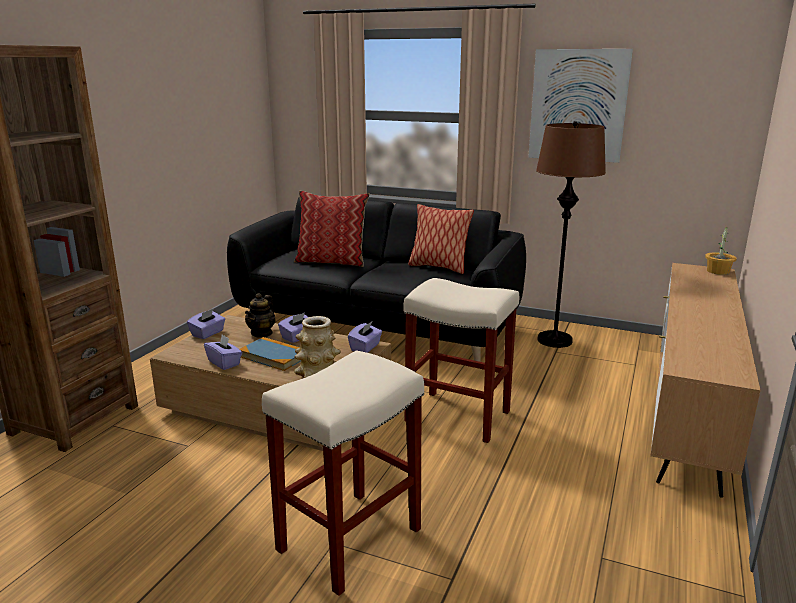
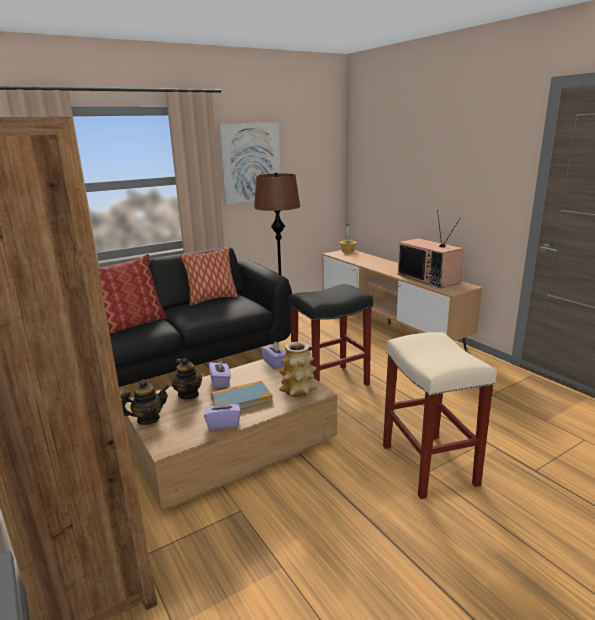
camera: 55 degrees left, 0 degrees up
(208, 333) = (148, 419): purple tissue box -> teapot
(459, 416) = (331, 382): beige stool -> black stool
(713, 343) = (429, 278): none -> television

